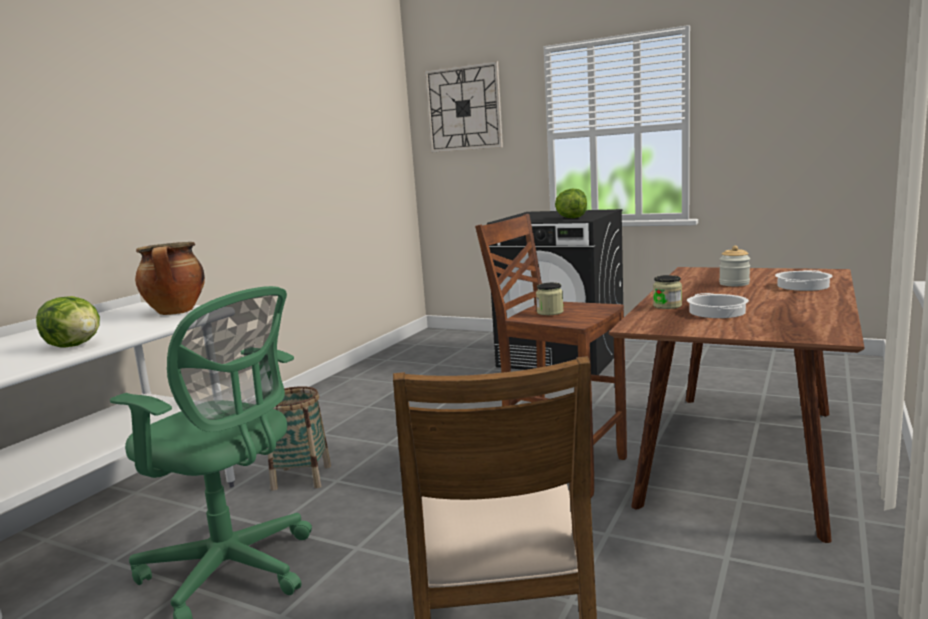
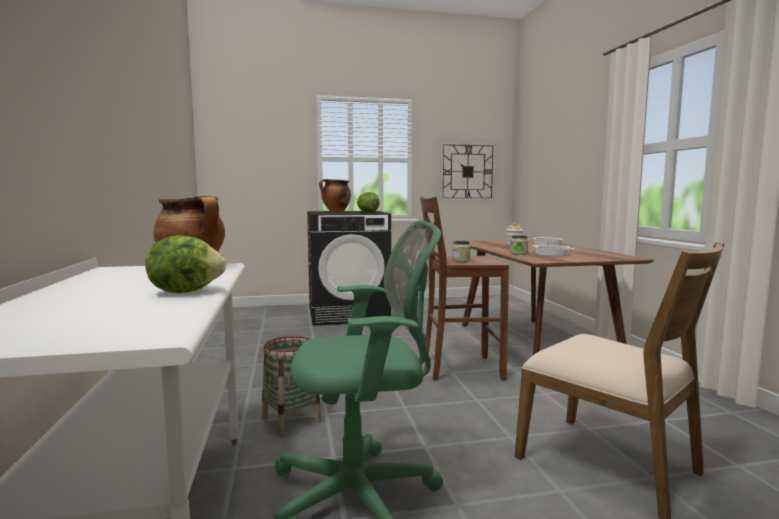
camera: 40 degrees left, 5 degrees down
(463, 108) = (248, 131): wall clock -> wall clock (467, 172)
(551, 213) = (336, 211): none -> cooking pot

